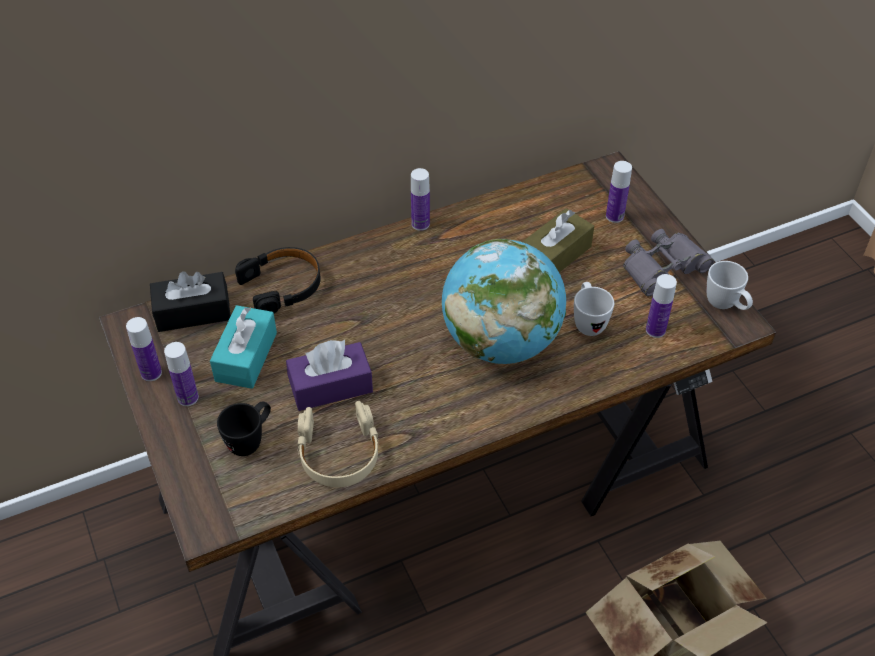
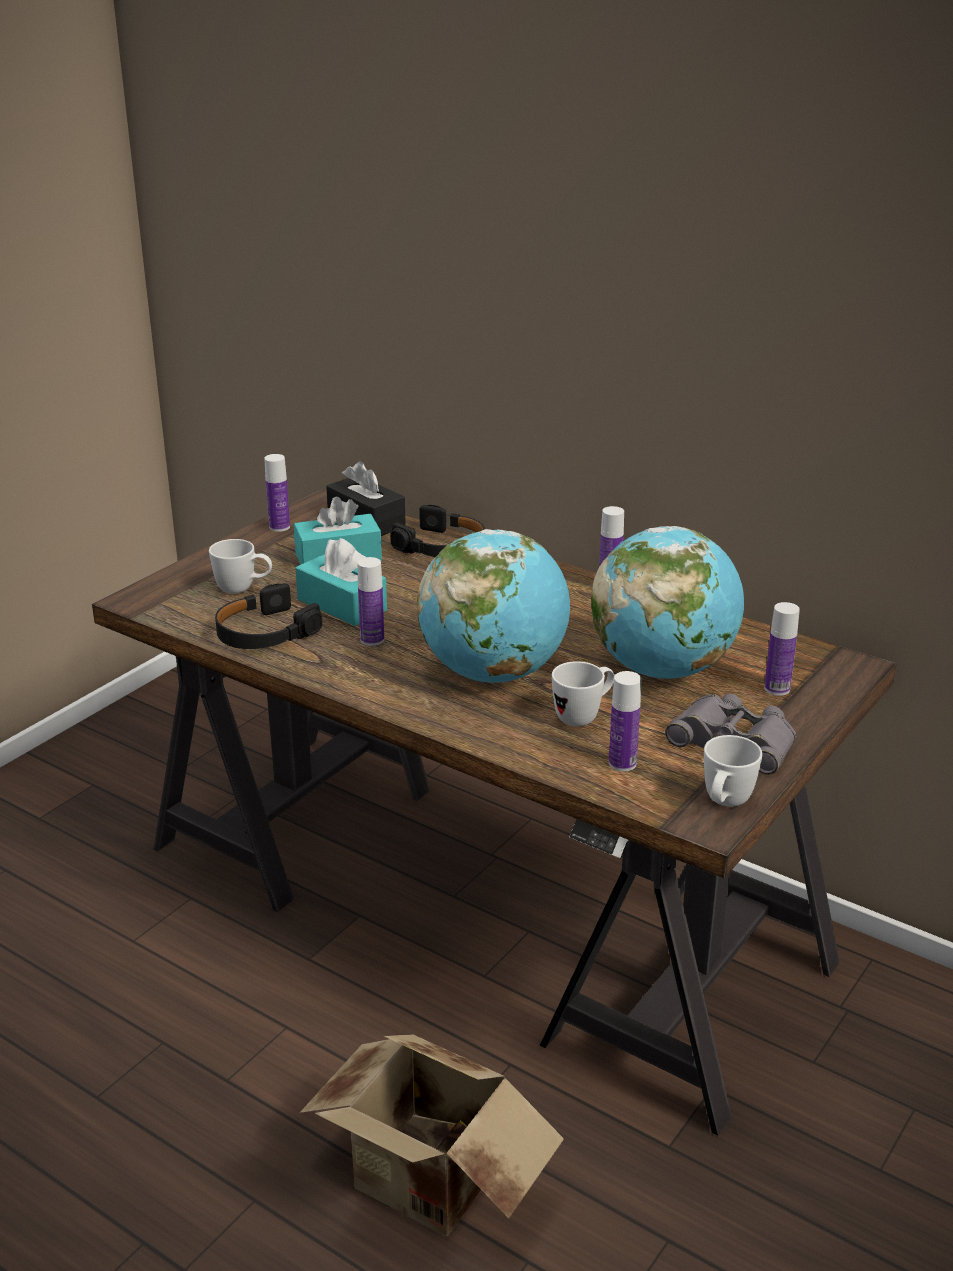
camera: 60 degrees right, 20 degrees down
(188, 398) = (266, 549): bottle -> bottle (372, 640)
(250, 440) = (243, 589): black mug -> white mug
(331, 386) = (342, 605): purple tissue box -> turquoise tissue box
(339, 453) = (264, 632): beige headphones -> black headphones
(555, 255) = (662, 669): brown tissue box -> globe

